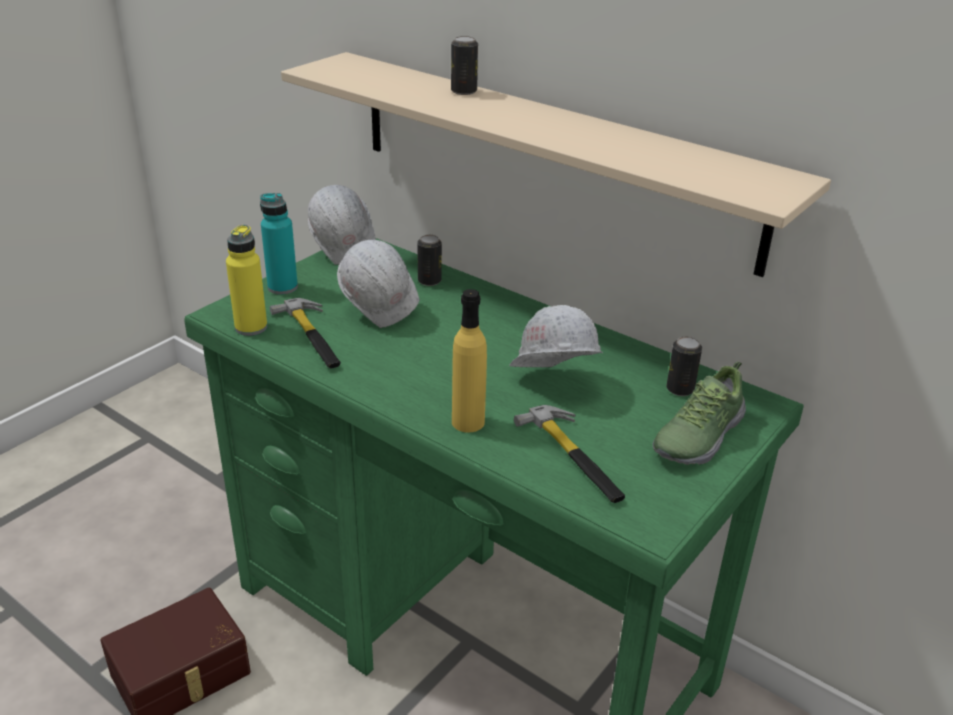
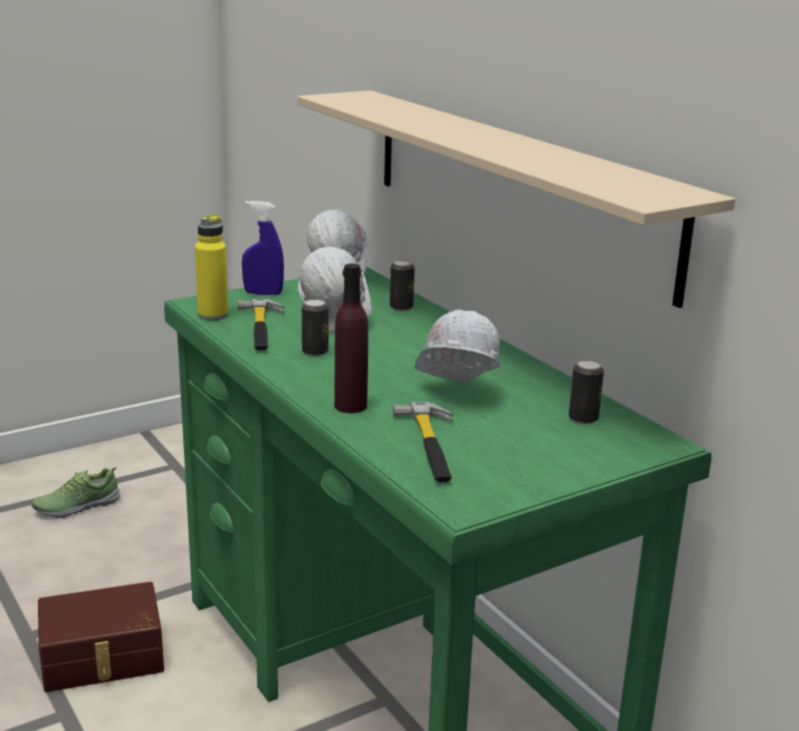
camera: 20 degrees right, 10 degrees down
(282, 287) = (263, 293): turquoise bottle -> blue spray bottle
(464, 91) = (444, 118): can -> can (315, 351)
(468, 422) = (350, 406): yellow bottle -> purple bottle
(697, 436) = (569, 454): shoe -> shoe (77, 506)

